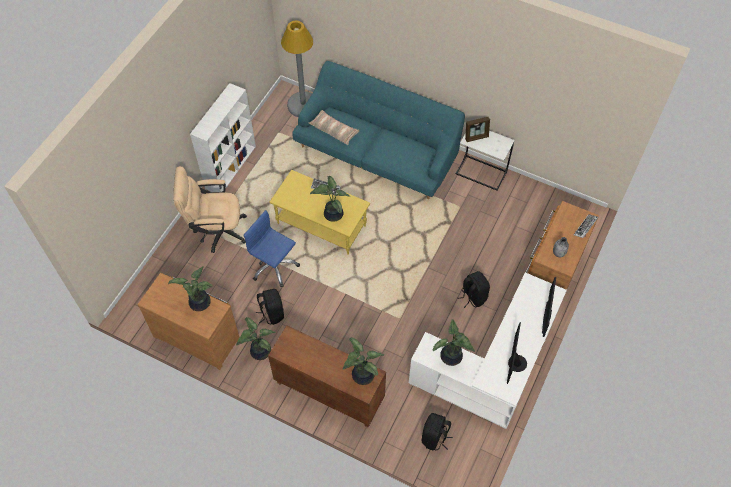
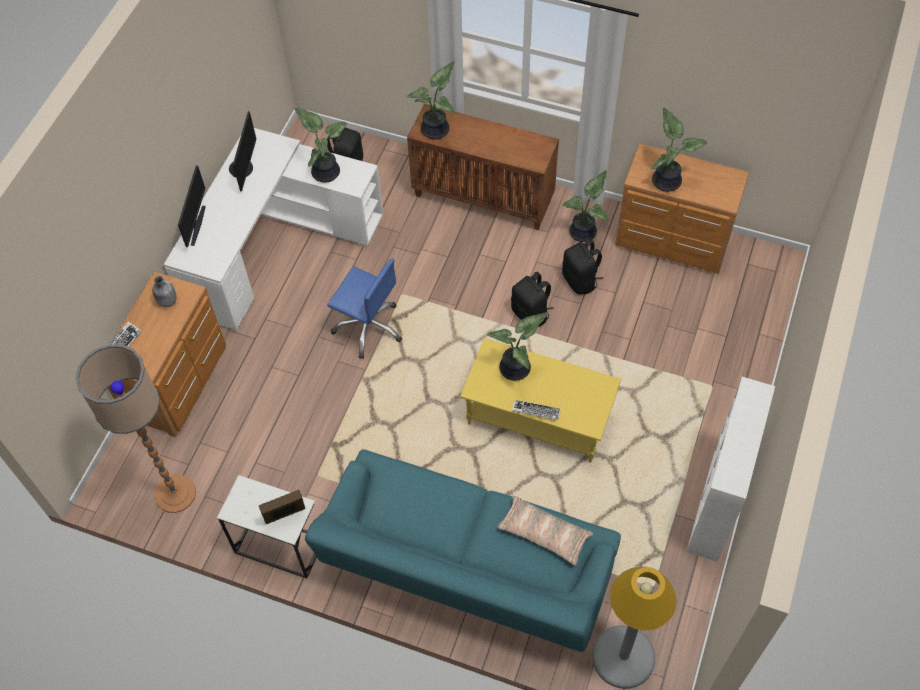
camera: 175 degrees right, 0 degrees up
(216, 230) = (700, 389): beige office chair -> none
(274, 266) = (595, 344): blue office chair -> blue office chair (368, 327)
(472, 296) = (298, 334): black backpack -> black backpack (531, 313)
(545, 206) = (175, 494): none -> floor lamp

